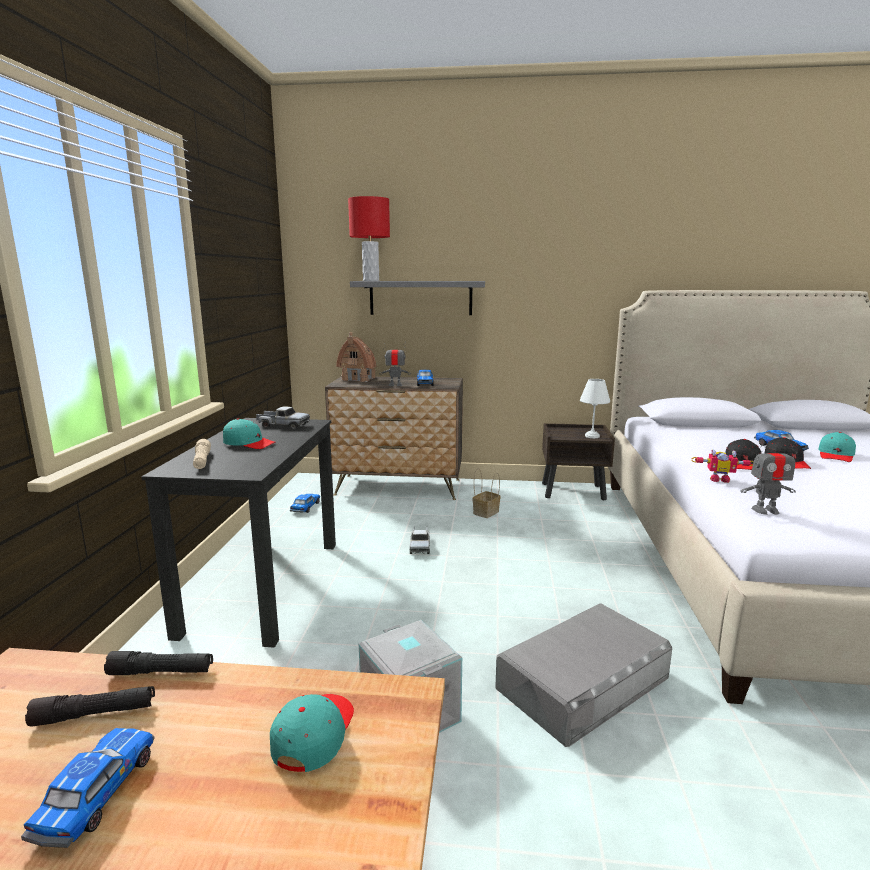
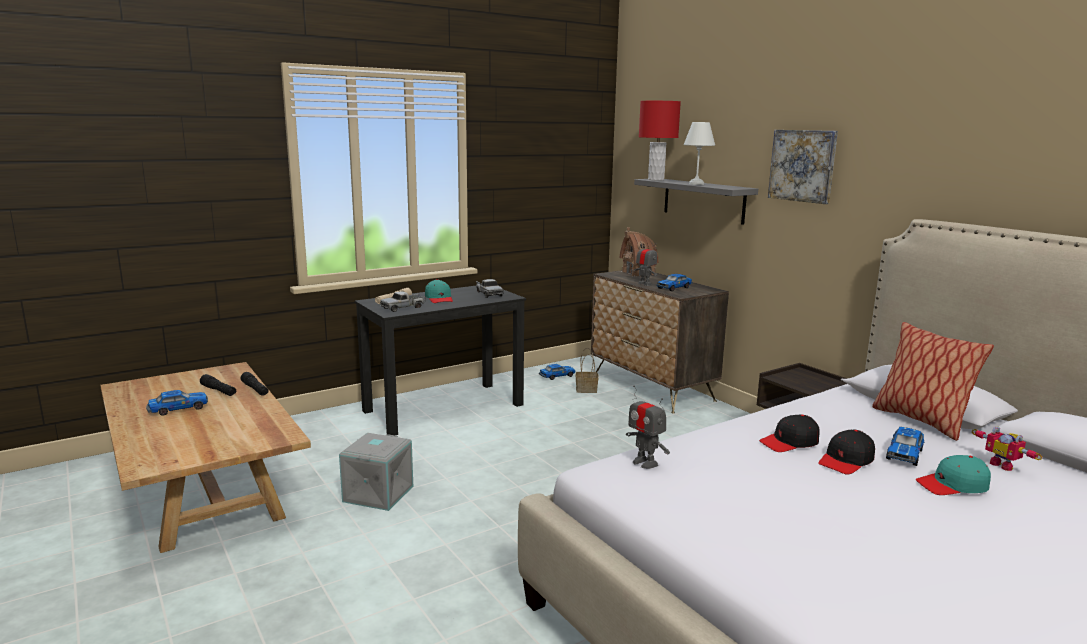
camera: 50 degrees right, 0 degrees up
(313, 735) = (240, 428): turquoise cap -> none
(420, 546) = (570, 429): toy truck -> toy truck (403, 308)
(486, 512) = (674, 431): basket -> basket (587, 389)
(530, 257) = (803, 165): none -> picture
(582, 682) = (478, 539): grey storage box -> none
(592, 436) = (816, 389): white table lamp -> white table lamp (696, 184)
(719, 479) = (710, 438): toy robot -> toy robot (1003, 465)
(723, 429) = (920, 421): none -> pillow

